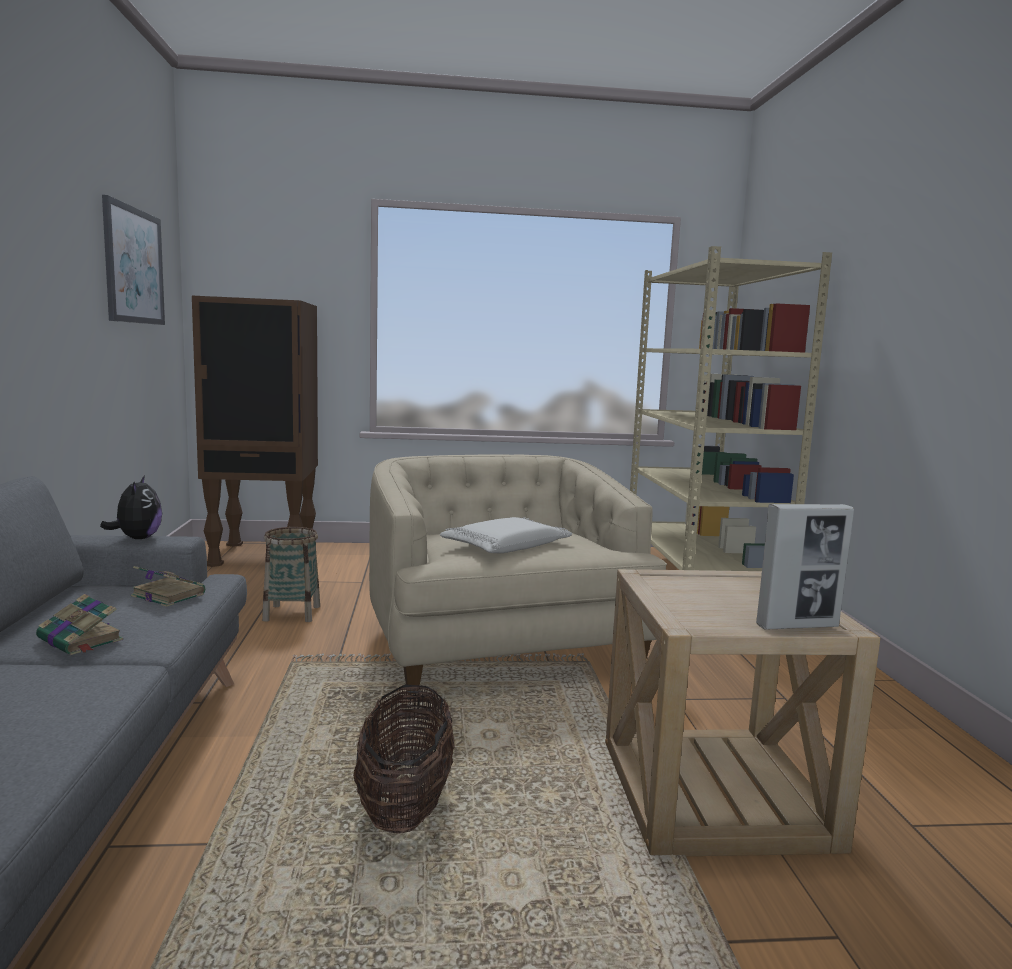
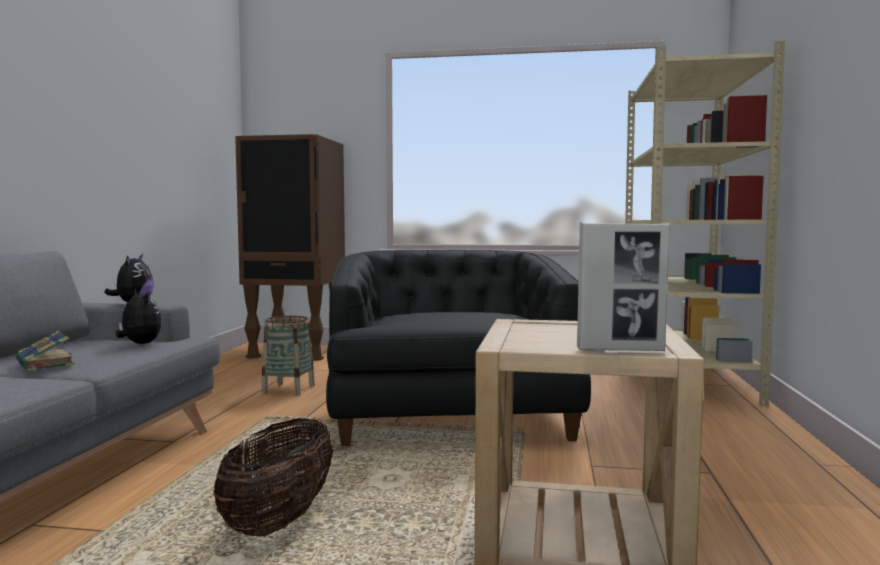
camera: 15 degrees right, 5 degrees down
(133, 266) = (189, 114): picture -> none
(167, 595) = (139, 344): book -> plush toy
(501, 644) = (451, 417): beige armchair -> black armchair
(507, 544) = (441, 317): white pillow -> none

